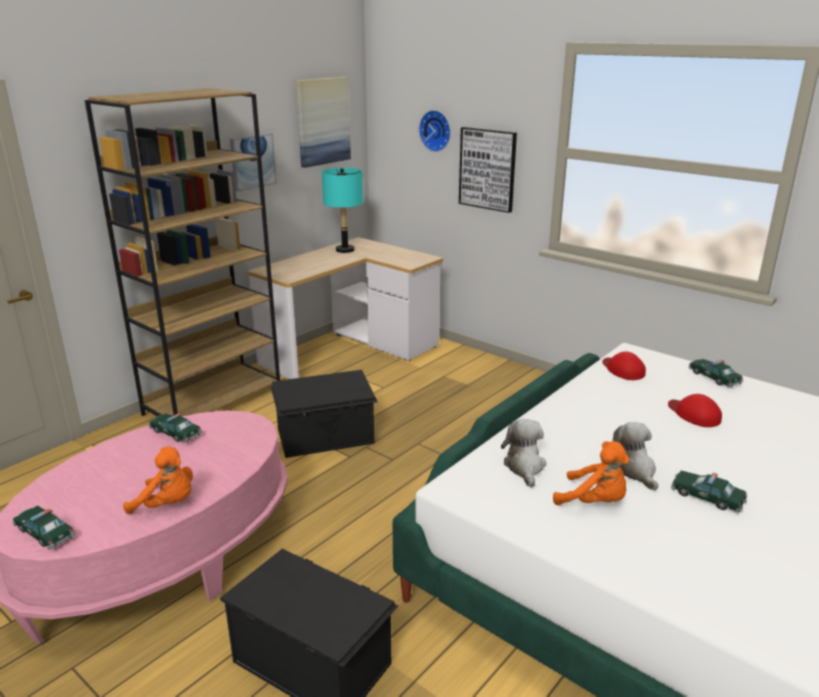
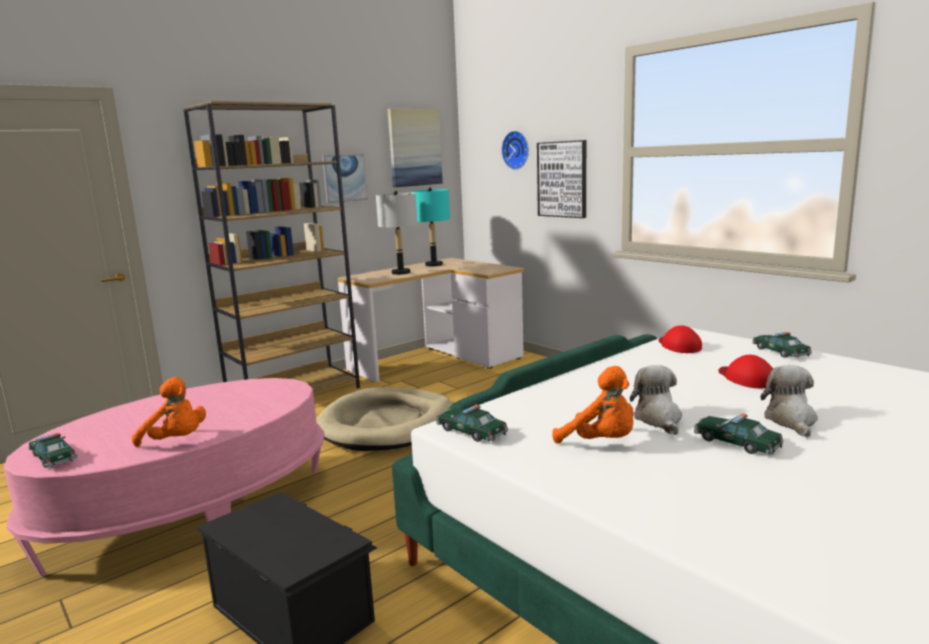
camera: 10 degrees right, 10 degrees down
(175, 433) = (217, 392): toy car -> toy car (471, 432)
(315, 263) = (401, 273): none -> grey table lamp
(326, 437) = (387, 424): black storage box -> beige dog bed
(524, 466) = (536, 413): plush toy -> plush toy (791, 420)

